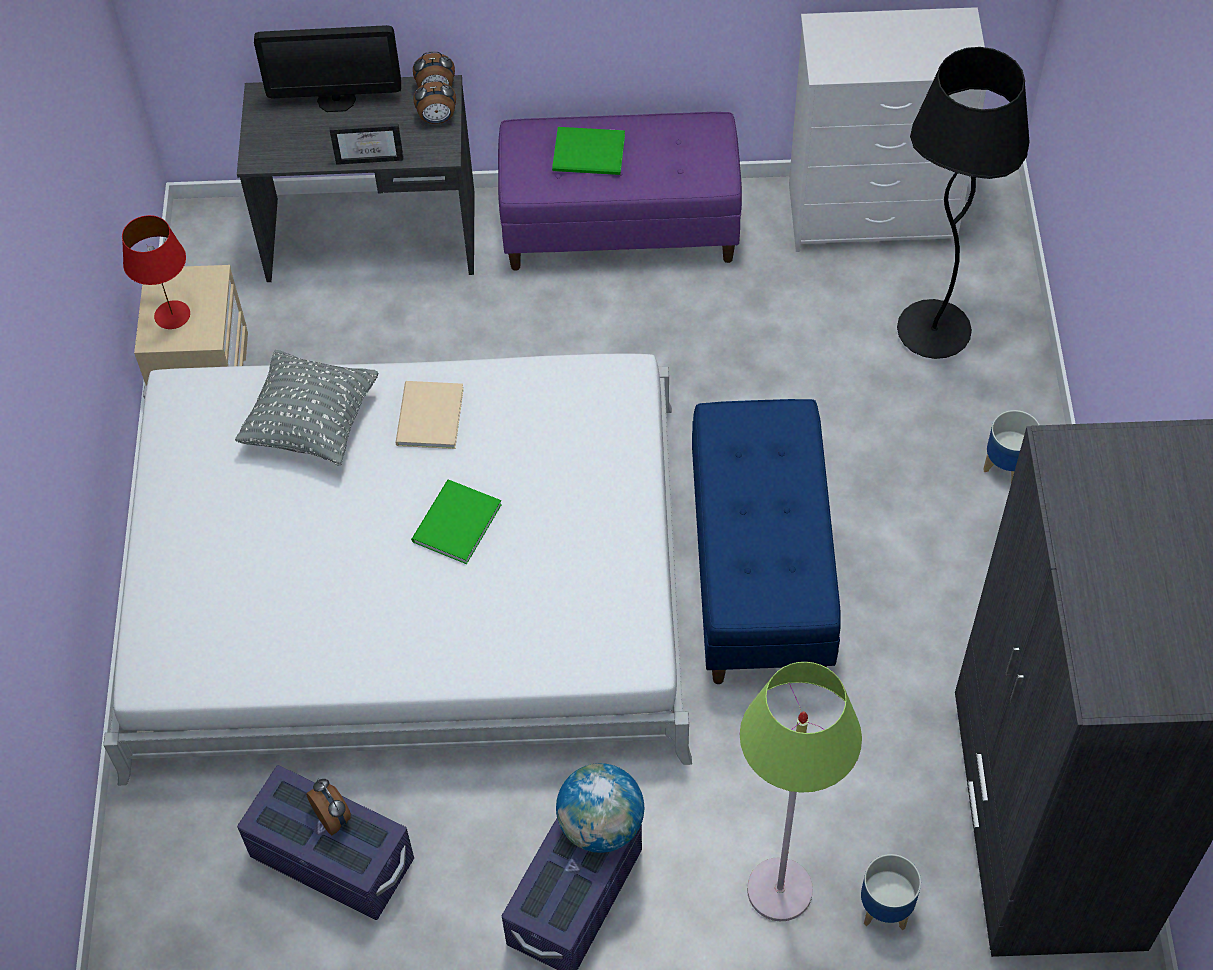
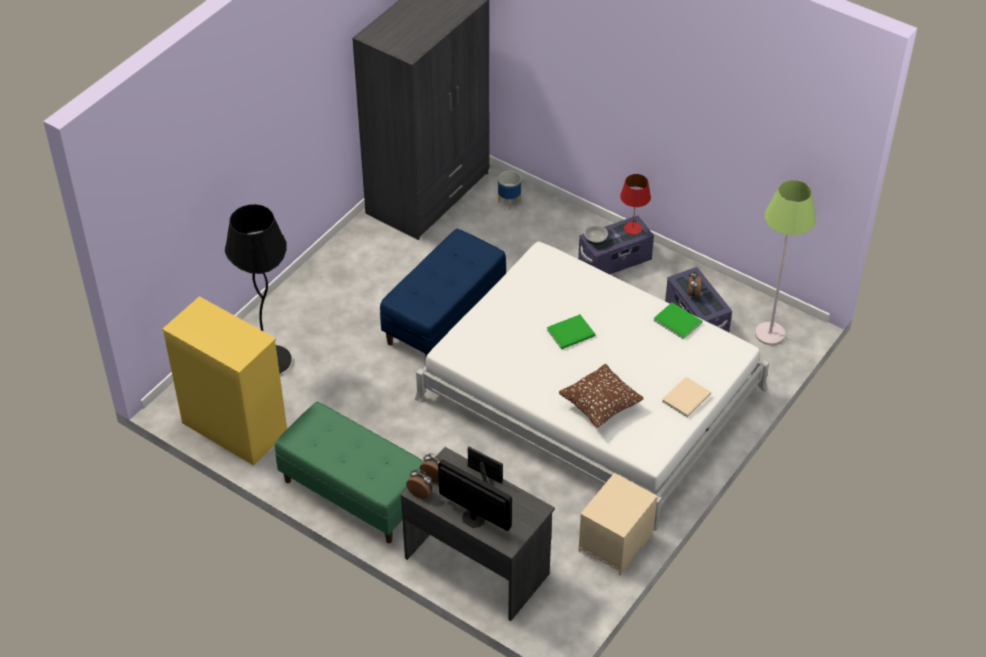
camera: 145 degrees left, 10 degrees down
(171, 315) = (626, 503): red table lamp -> red table lamp (633, 228)
(312, 424) = (600, 406): grey pillow -> brown pillow
(427, 418) = (547, 381): beige book -> beige book (688, 398)
(591, 155) = (362, 460): green book -> green book (677, 320)
(601, 825) = (595, 240): globe -> bowl
(621, 228) = (353, 493): purple bench -> green bench
(779, 890) = (540, 225): green floor lamp -> green floor lamp (770, 334)
(873, 214) = (233, 427): white dresser -> yellow dresser
(1006, 467) = (307, 297): planter -> none

